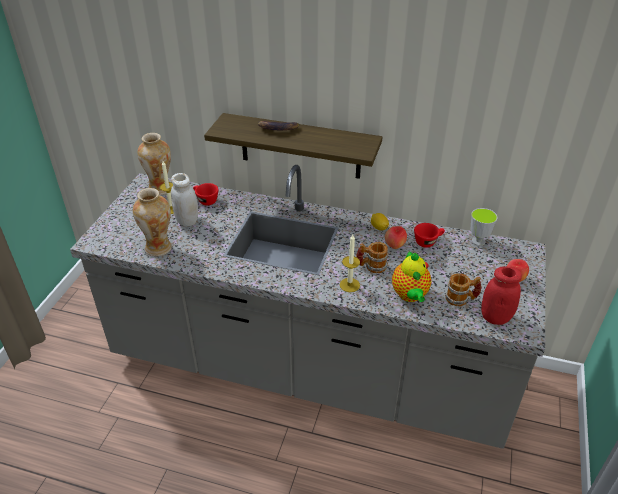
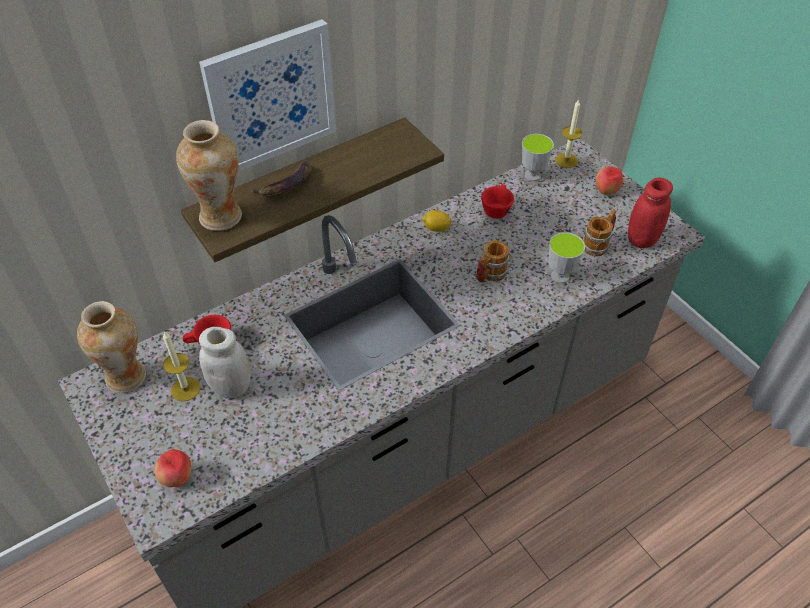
camera: 50 degrees left, 10 degrees up
(159, 248) = (253, 447): vase -> vase (221, 216)
(287, 70) = (271, 97): none -> picture
(349, 285) = (500, 310): candle -> candle (566, 160)
(394, 246) = (477, 237): apple -> apple (177, 478)
(410, 296) = (560, 276): teapot -> cup

